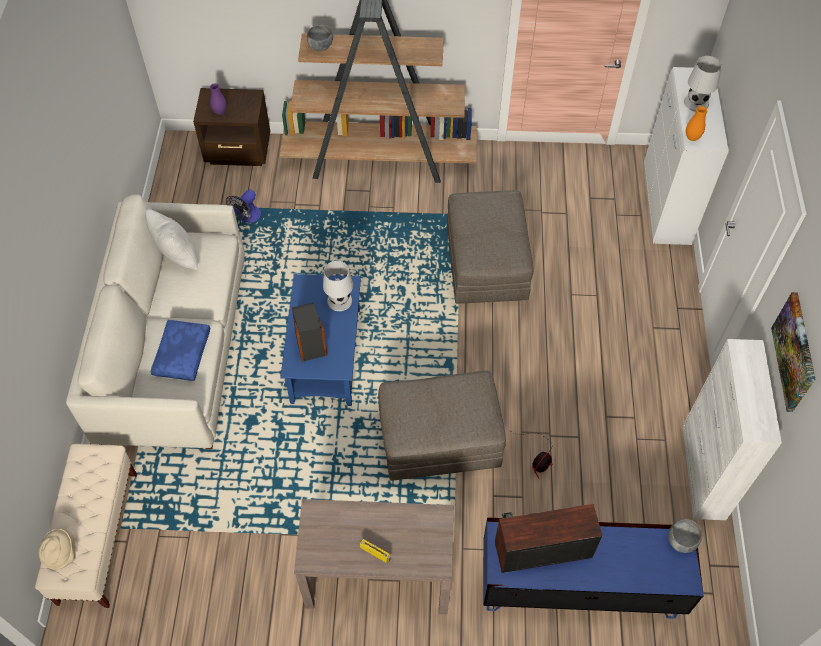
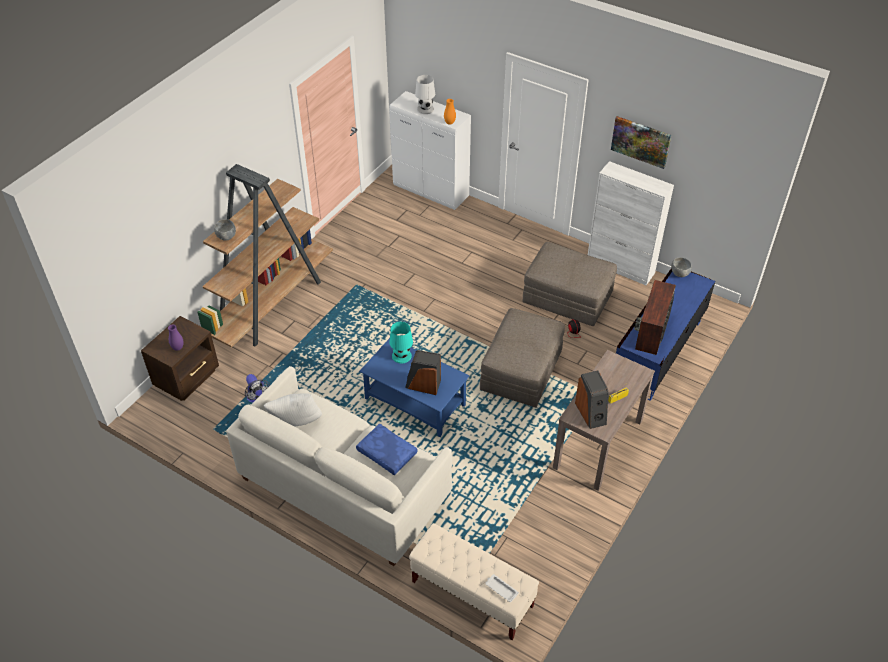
camera: 60 degrees left, 10 degrees down
(61, 554) = (501, 589): beige hat -> white tray
(332, 532) = (591, 413): none -> speaker
(340, 301) = (402, 355): white table lamp -> turquoise table lamp
(486, 263) = (406, 290): grey ottoman -> grey ottoman (568, 298)

